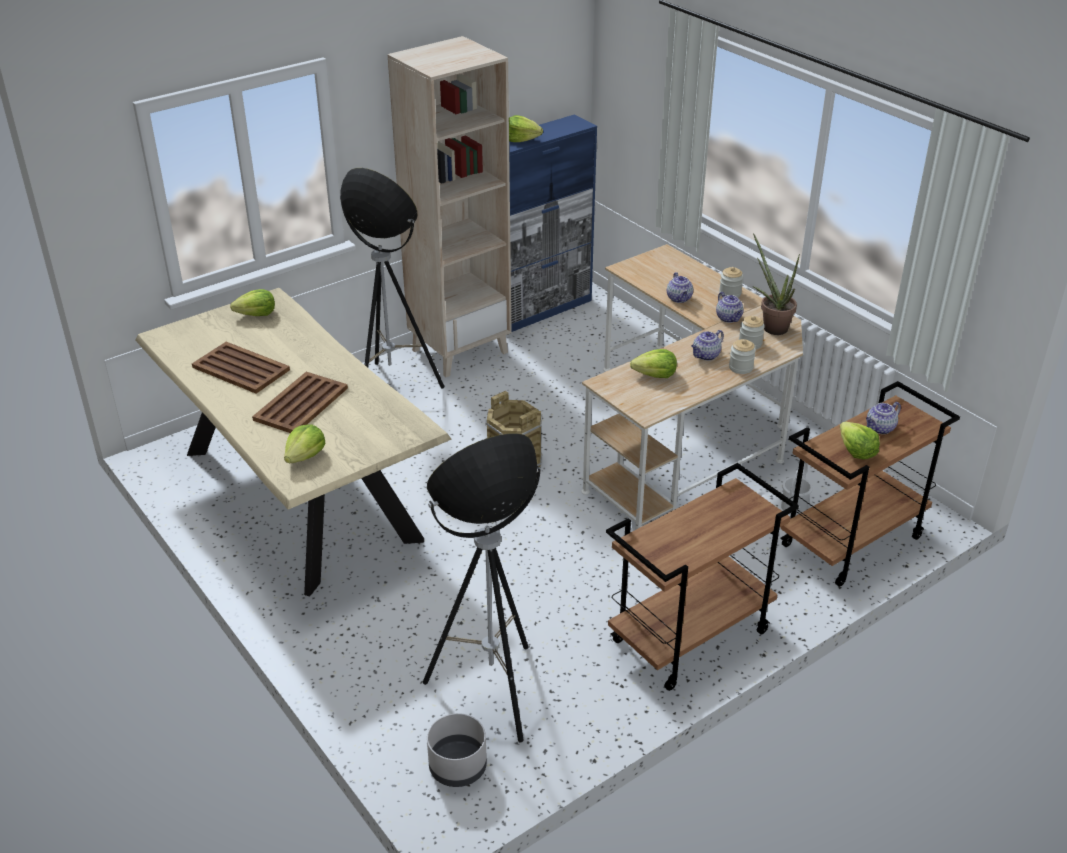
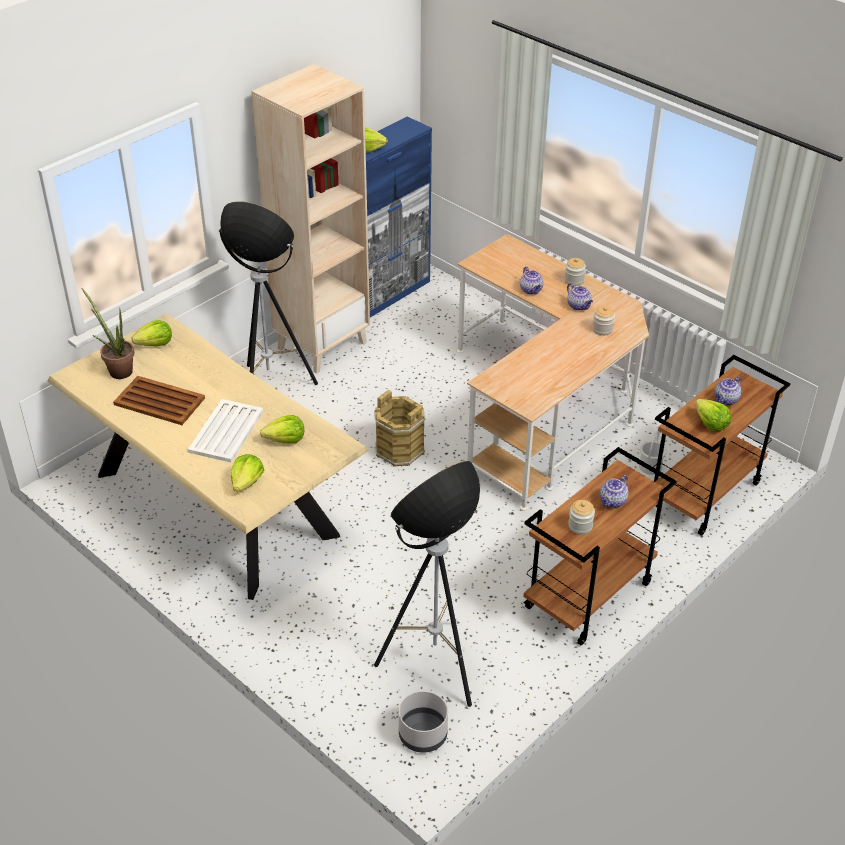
camera: 10 degrees left, 5 degrees up
(302, 403) = (227, 431): brown tray -> white tray
(655, 375) = (528, 369): lettuce -> lettuce (285, 440)
(706, 356) = (567, 345): teapot -> teapot (612, 501)
(741, 367) = (600, 354): jar -> jar (580, 526)
(771, 326) = (616, 310): potted plant -> potted plant (117, 369)

